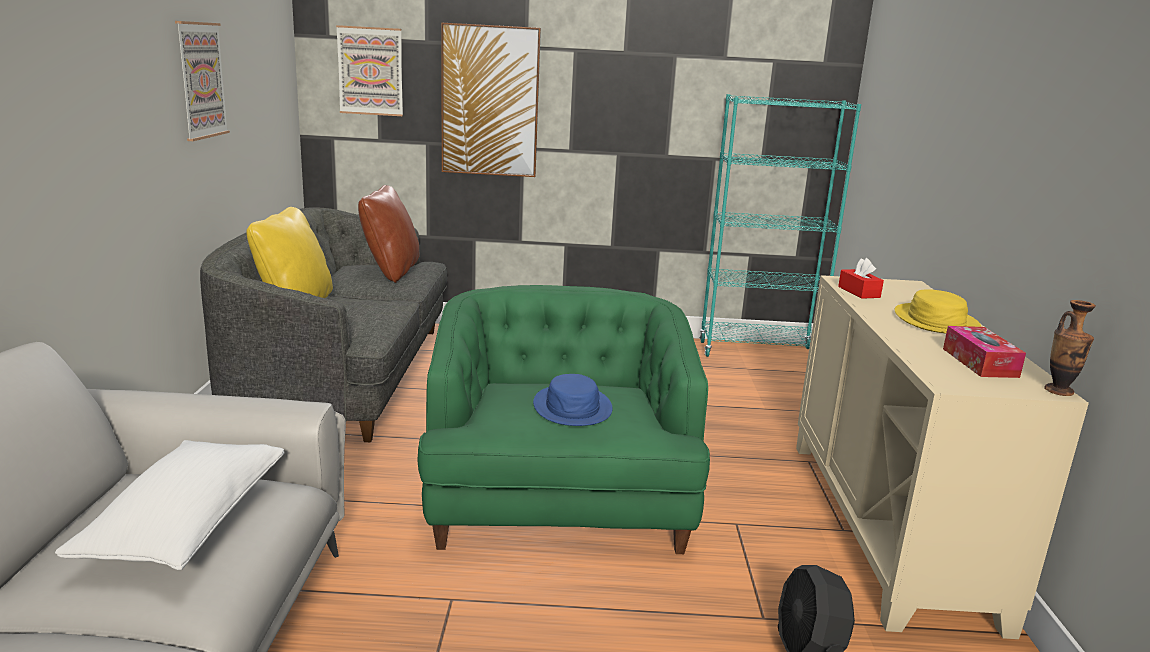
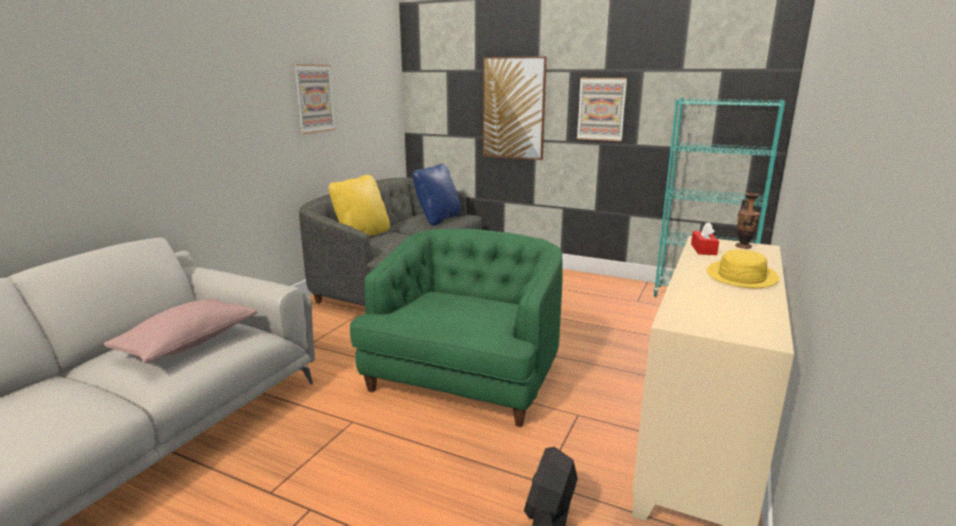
camera: 25 degrees right, 0 degrees up
(187, 525) = (188, 343): white pillow -> pink pillow
(370, 71) = (443, 91): picture -> picture (601, 109)
(391, 272) = (438, 219): brown pillow -> blue pillow
(573, 407) = (458, 311): blue hat -> none
(979, 362) = (732, 310): tissue box -> none
(1059, 391) = (776, 341): vase -> vase (743, 246)

